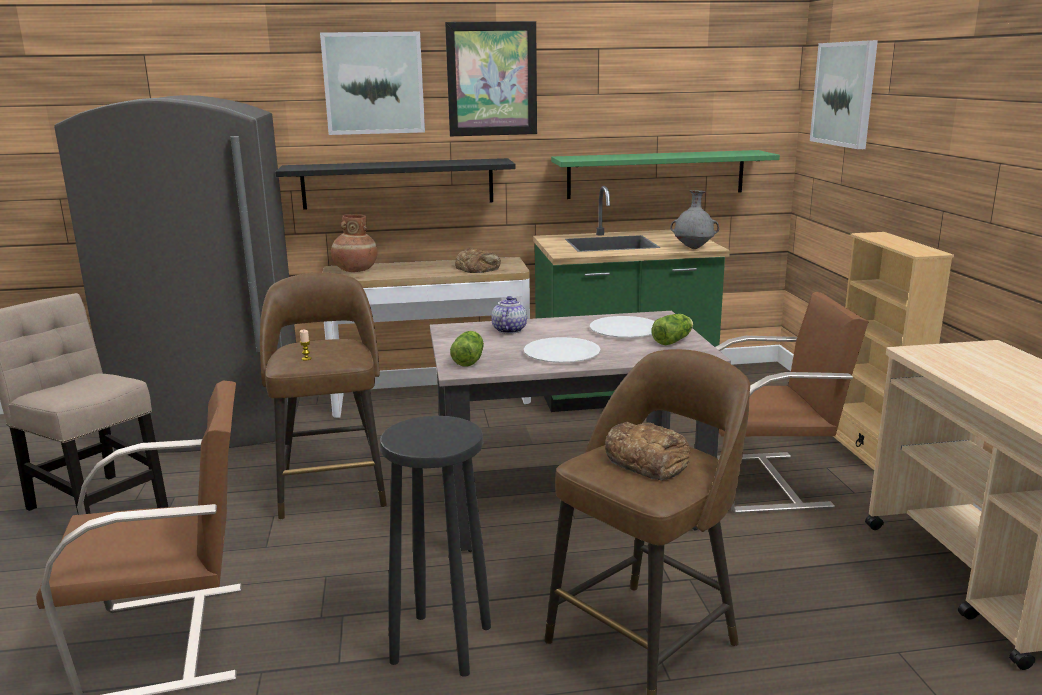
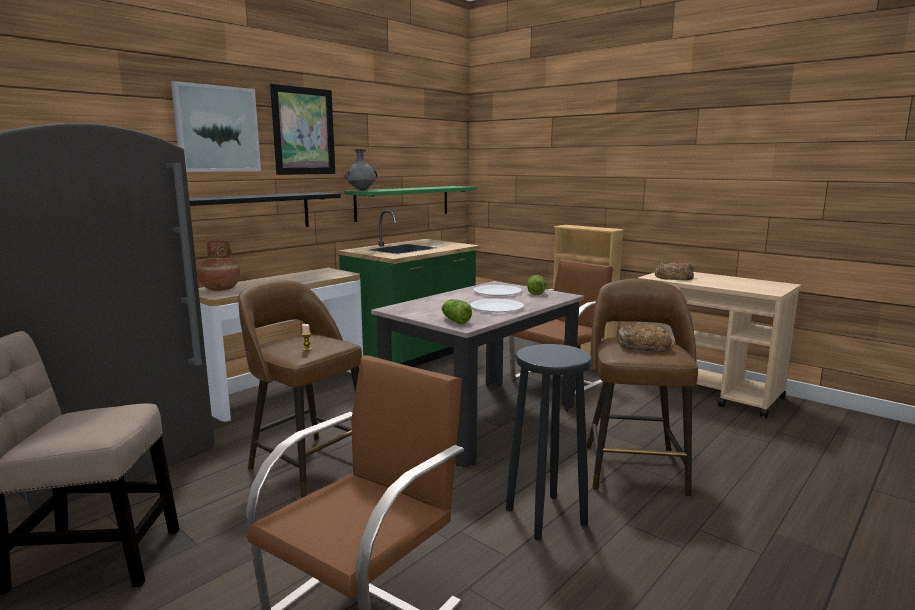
camera: 40 degrees left, 5 degrees down
(478, 268) = (318, 276): bread -> bread (674, 277)
(508, 330) = (433, 303): teapot -> none
(694, 248) = (459, 246): grey vase -> grey vase (362, 190)
(844, 94) = (513, 148): picture -> none

